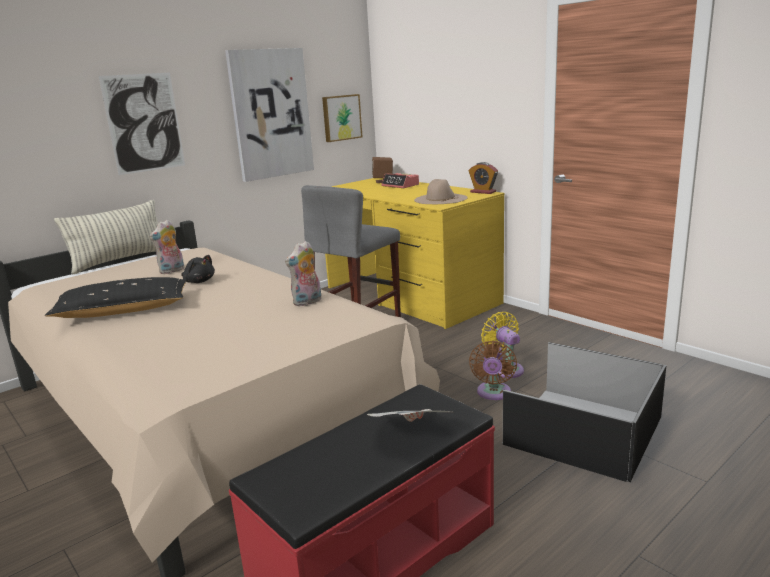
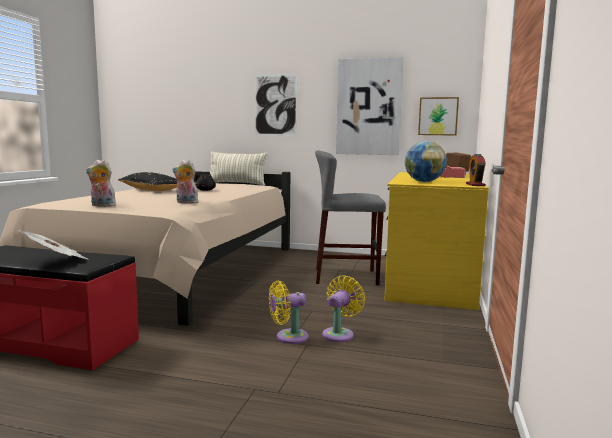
camera: 55 degrees right, 10 degrees down
(172, 271) = (220, 187): plush toy -> plush toy (102, 206)
(440, 199) = (424, 182): beige hat -> globe
(493, 393) = (288, 337): brown fan -> yellow fan
(583, 429) = (258, 383): black storage box -> none

